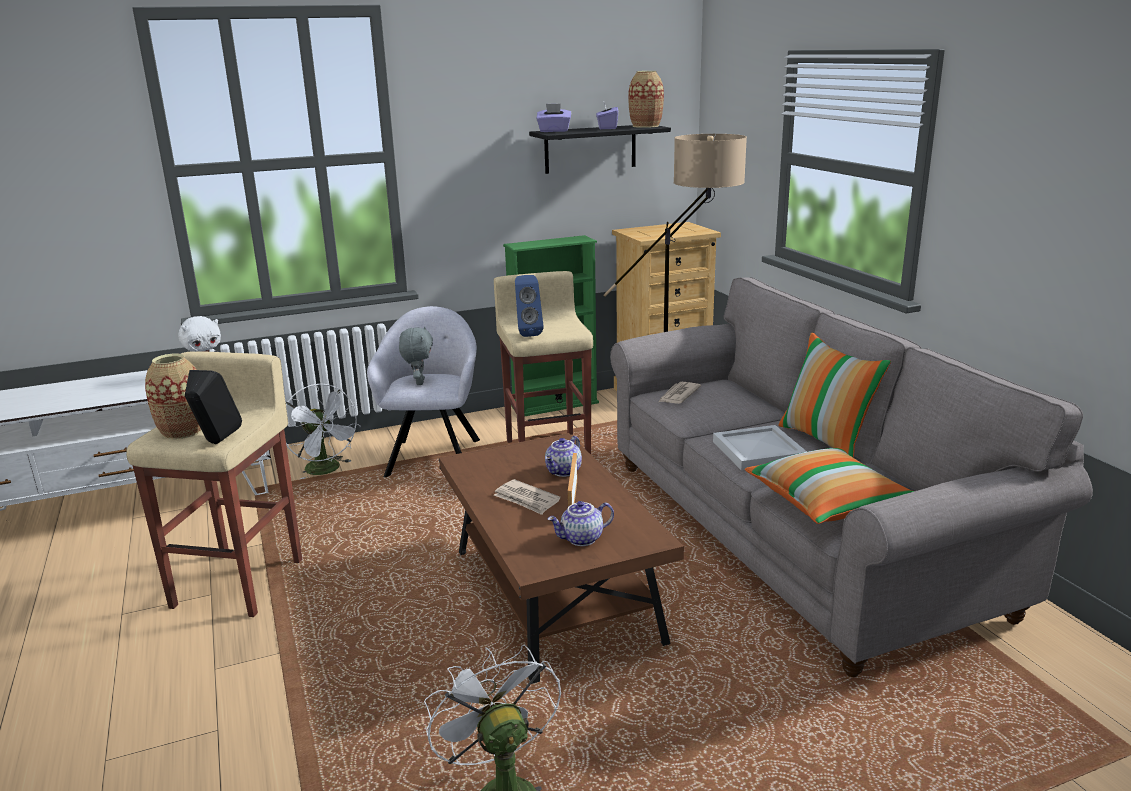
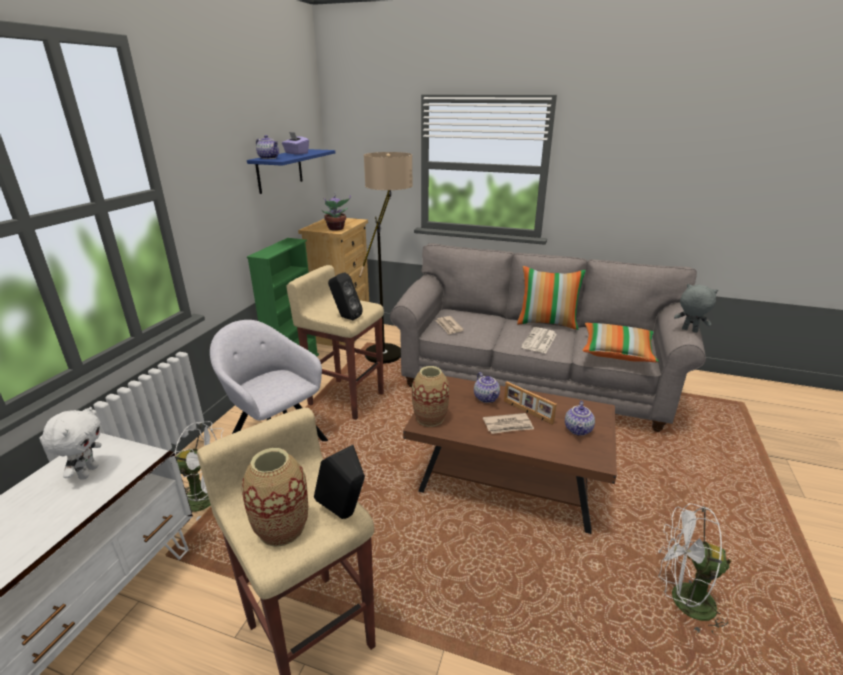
camera: 50 degrees left, 5 degrees up
(419, 382) = (265, 387): grey plush toy -> grey plush toy (689, 330)
(528, 333) = (345, 318): blue speaker -> black speaker
(554, 131) = (269, 158): purple tissue box -> teapot
(590, 149) = (280, 170): black shelf -> blue shelf
(646, 126) = (315, 150): vase -> vase (430, 418)
(652, 235) = (336, 229): none -> potted plant
(758, 451) = (539, 341): white tray -> newspaper

